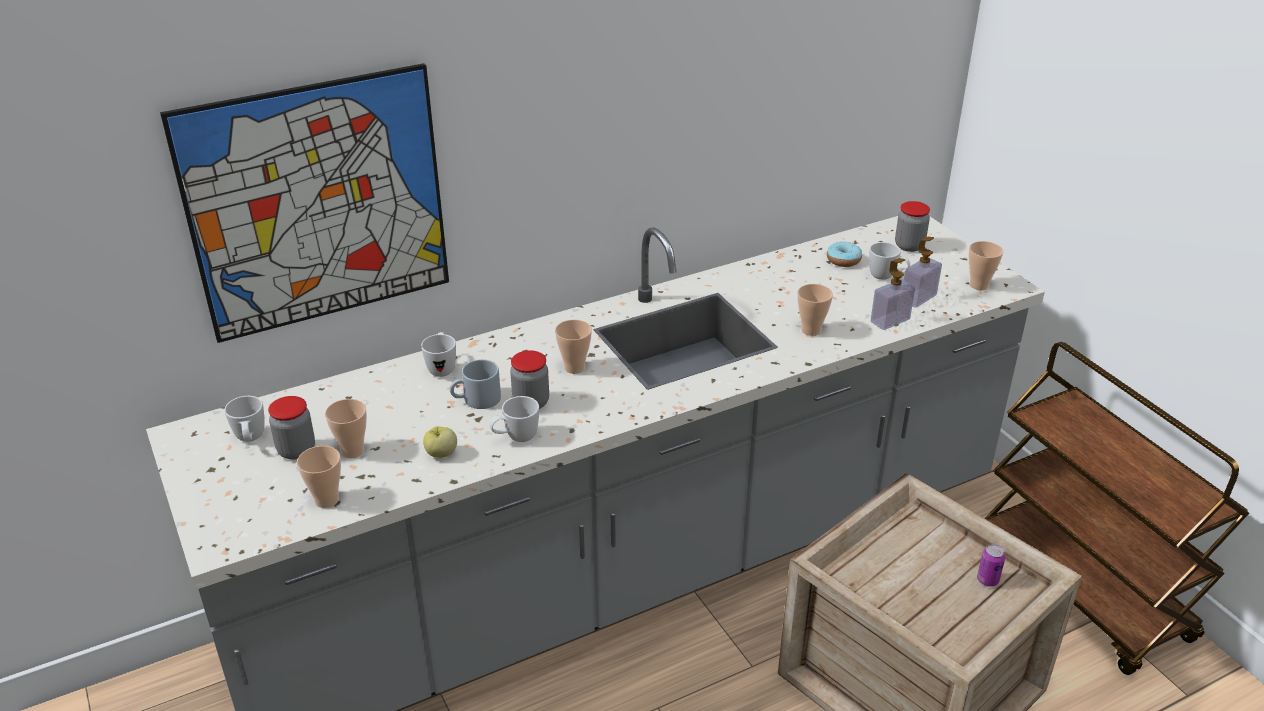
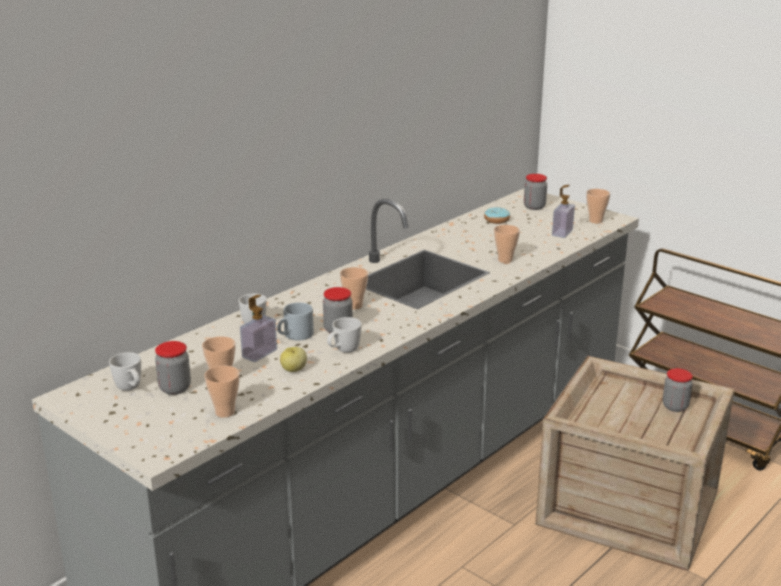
camera: 20 degrees left, 10 degrees down
(318, 204) = (158, 191): picture -> none
(887, 277) = (533, 225): white mug -> none
(890, 320) = (553, 247): soap dispenser -> soap dispenser (259, 354)
(987, 580) = (675, 406): can -> jar

